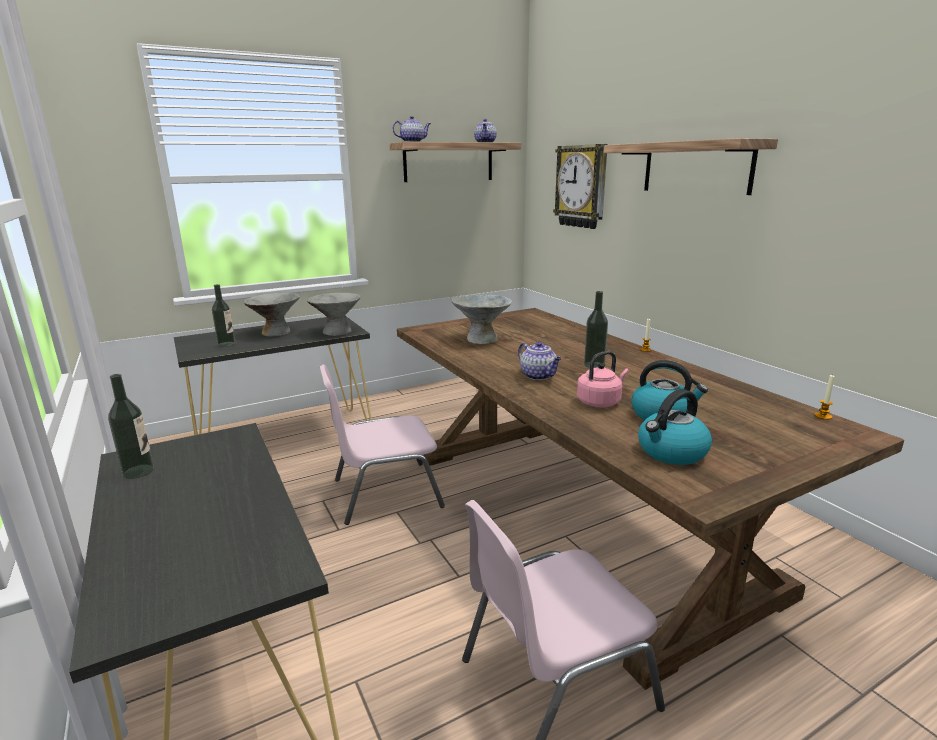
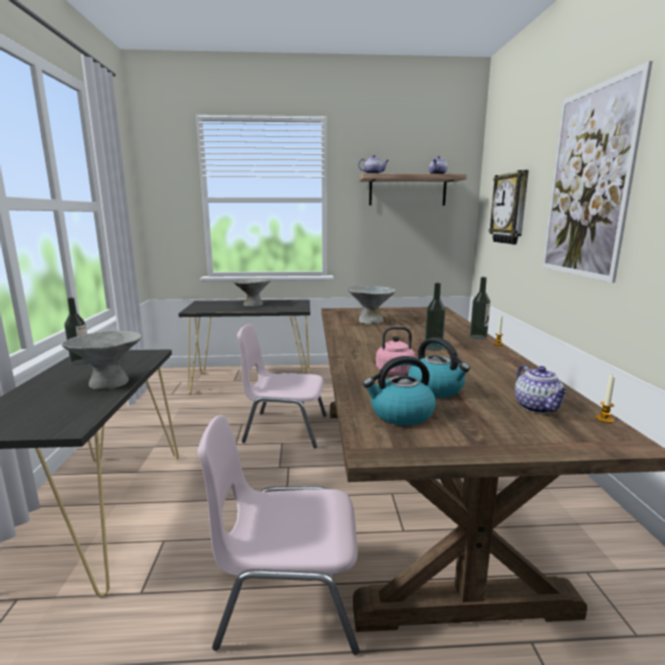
camera: 25 degrees right, 5 degrees down
(226, 344) = (216, 307): bottle -> bottle (478, 337)
(337, 332) = (290, 308): grey bowl -> grey bowl (108, 383)
(539, 376) = (376, 348): teapot -> teapot (538, 408)
(696, 167) = (588, 183): shelf -> picture

